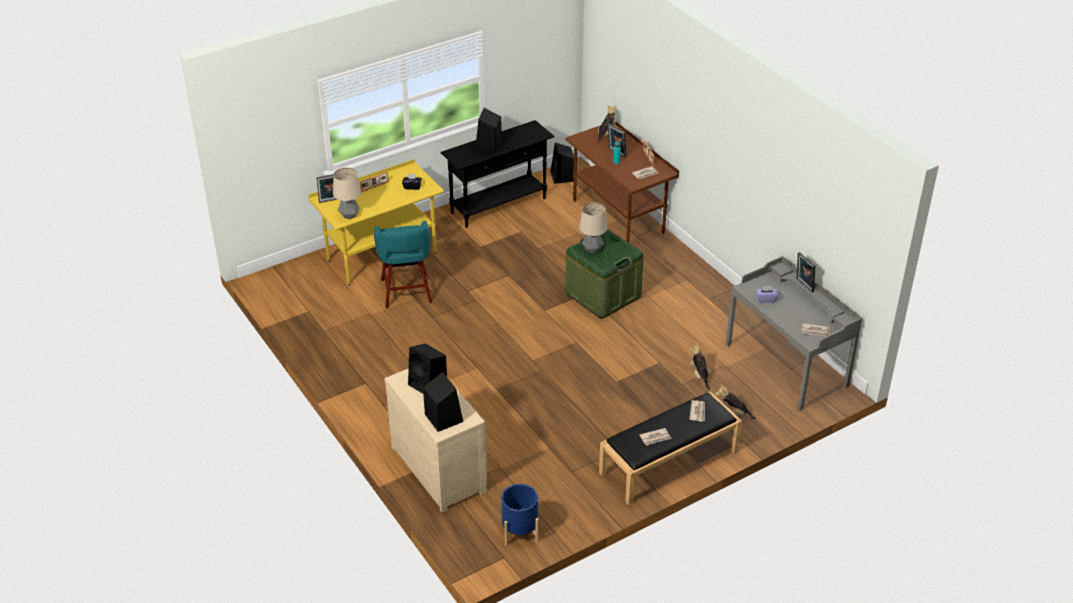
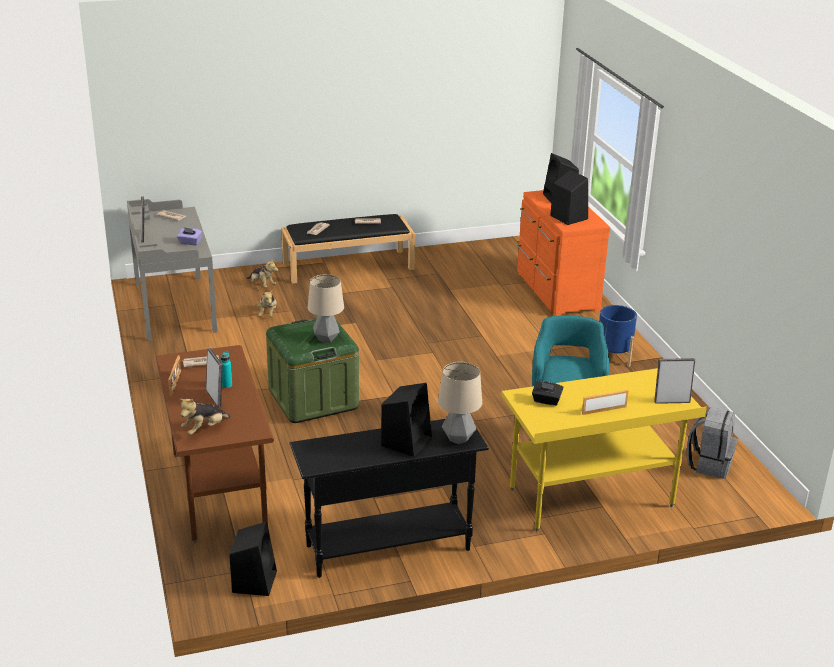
camera: 165 degrees left, 10 degrees down
(300, 297) = (709, 464): none -> grey backpack
(349, 216) = (644, 377): table lamp -> table lamp (458, 439)
(440, 467) = (555, 292): beige dresser -> orange dresser
(520, 531) = (498, 250): blue planter -> blue planter (613, 356)

